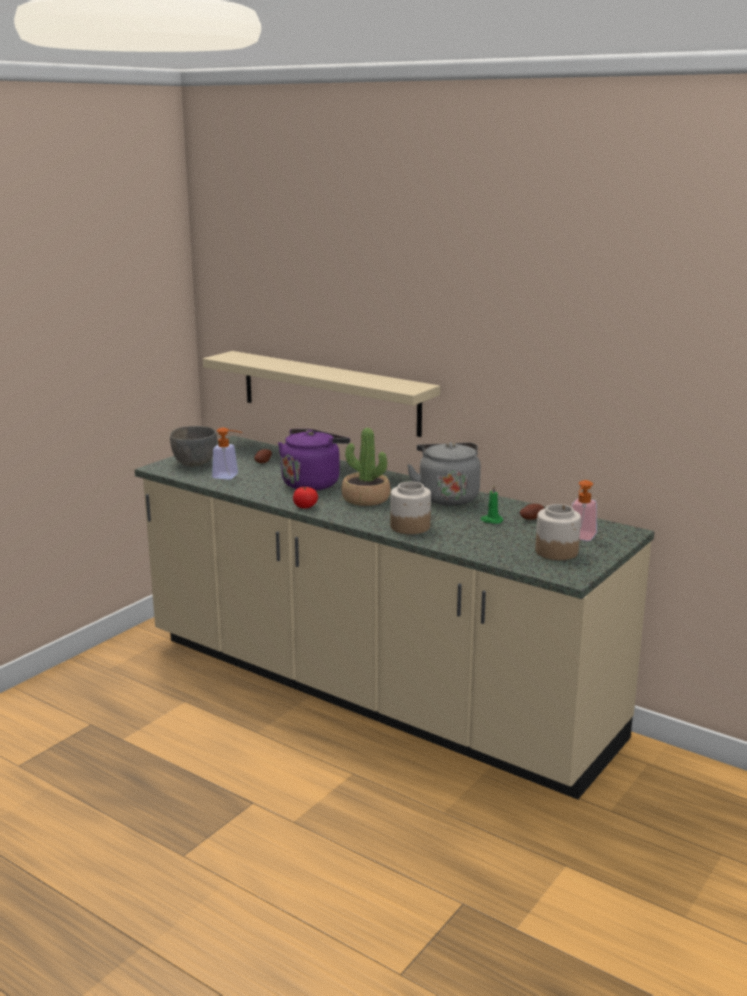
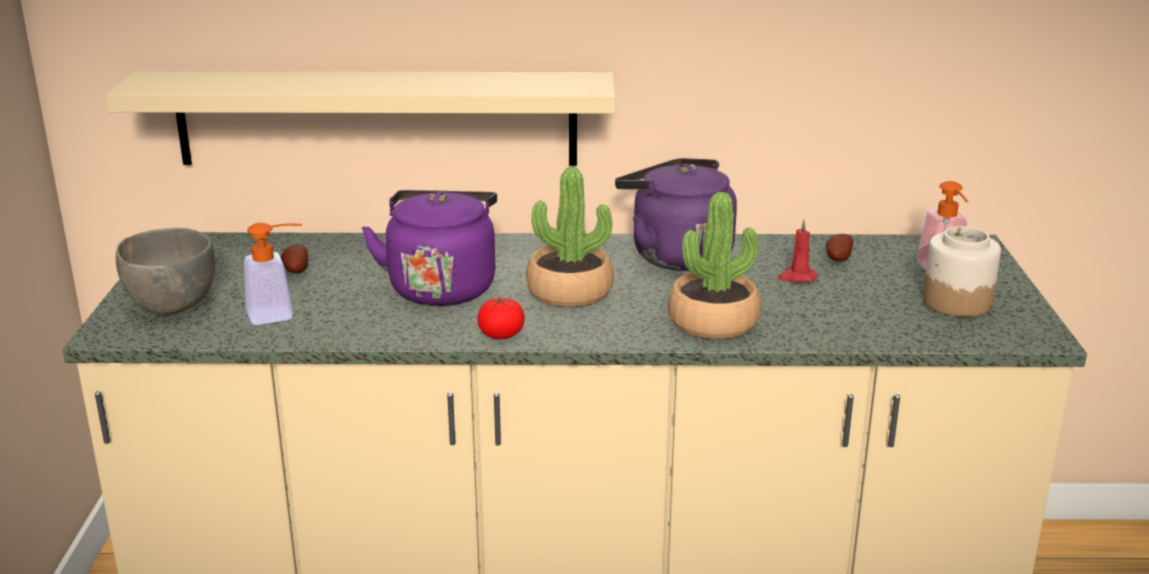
camera: 35 degrees left, 5 degrees up
(409, 527) = (713, 322): jar -> potted plant
(447, 497) = (676, 255): grey kettle -> purple kettle
(491, 520) = (797, 277): green candle -> red candle

